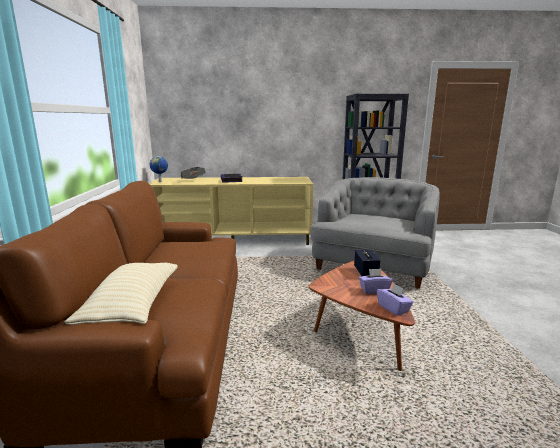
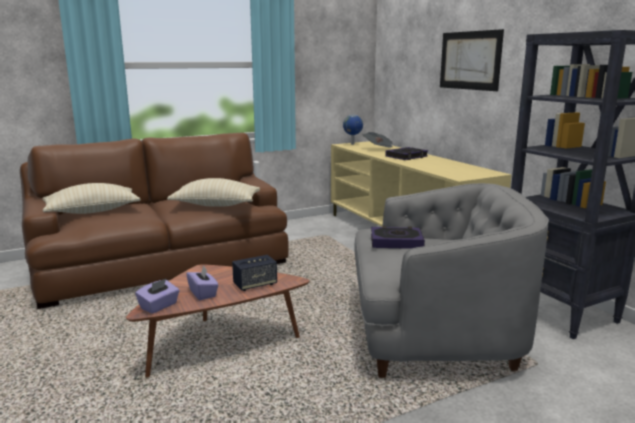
camera: 65 degrees right, 0 degrees up
(203, 249) = (216, 205): none -> beige pillow
(263, 109) = (469, 60): none -> picture
(357, 220) = (396, 242): none -> book

